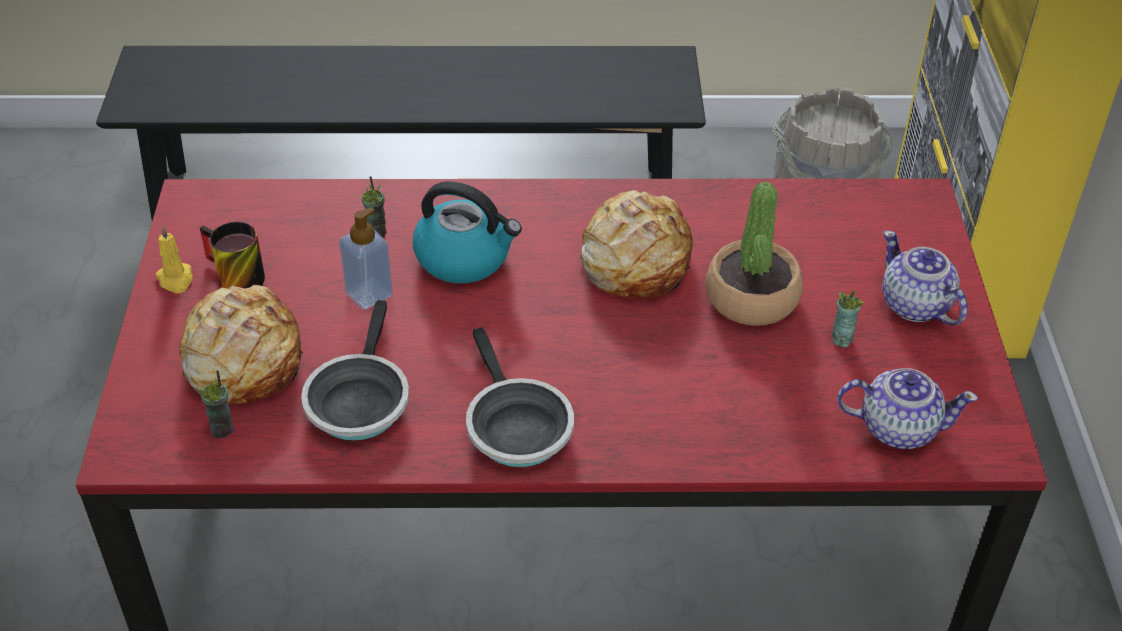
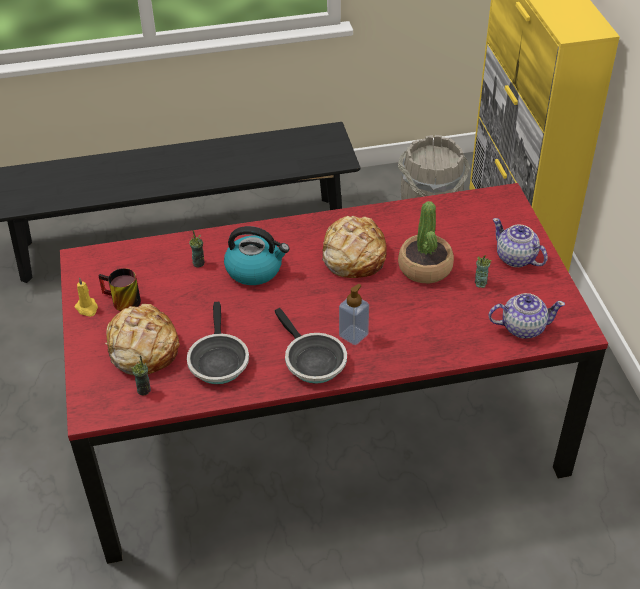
camera: 10 degrees left, 0 degrees up
(369, 294) = (205, 299): soap dispenser -> soap dispenser (353, 335)

